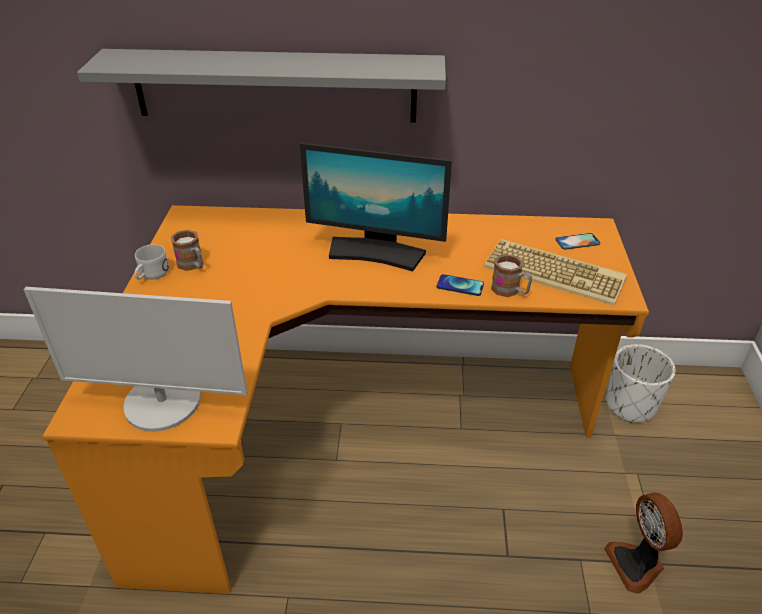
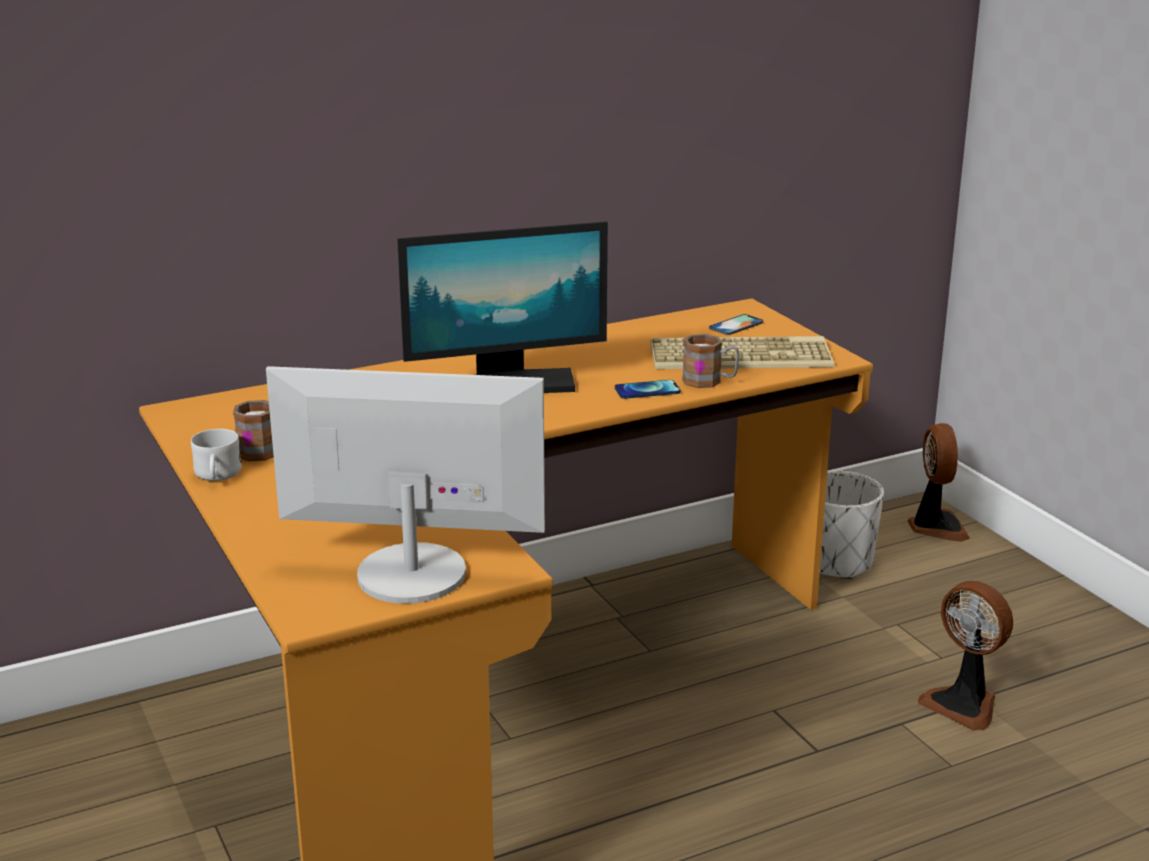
camera: 30 degrees left, 15 degrees down
(163, 403) = (411, 573): monitor -> monitor turned 150 degrees counterclockwise
(274, 86) = (304, 183): grey shelf -> none
(724, 401) = (935, 527): none -> fan

